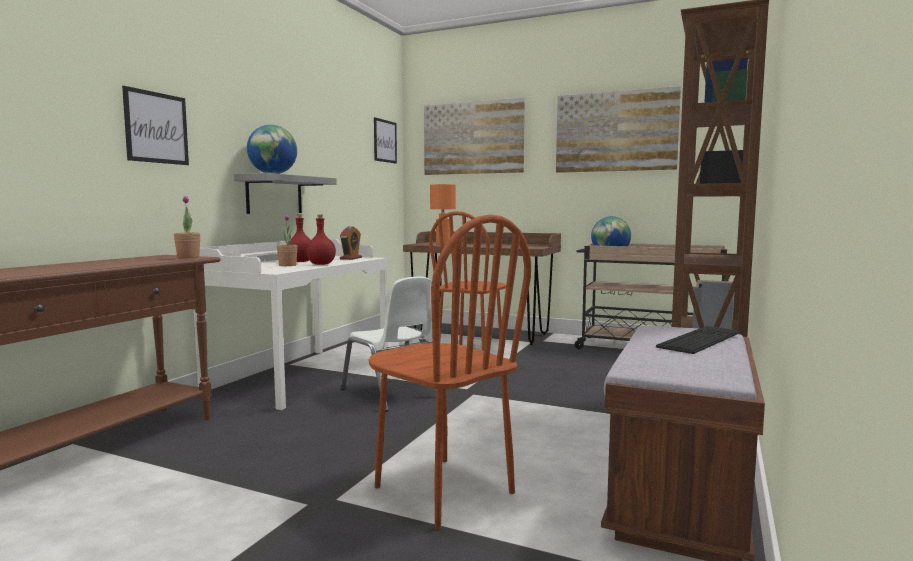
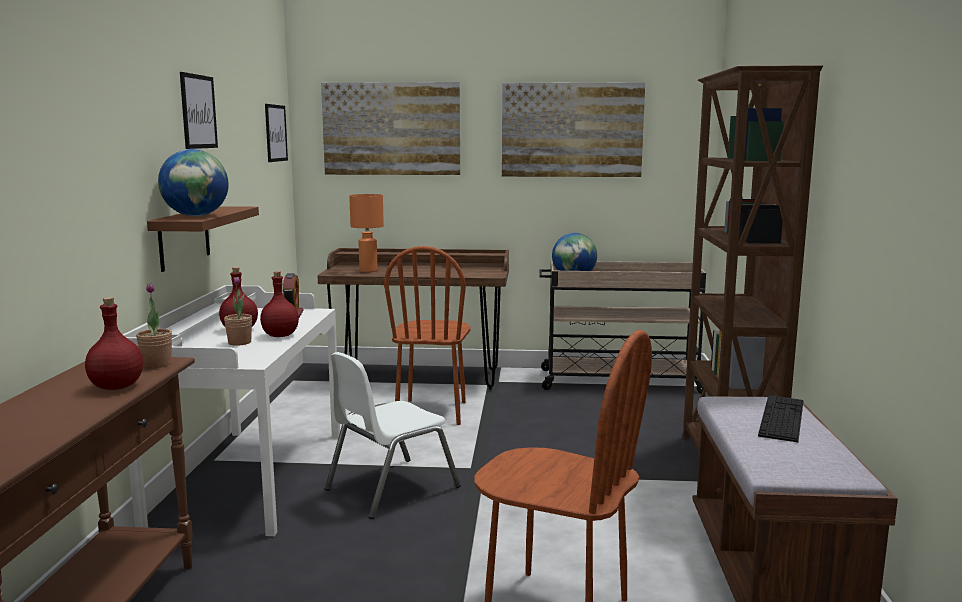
camera: 20 degrees left, 5 degrees up
(140, 262) = (117, 387): none -> red bottle
(156, 127) = (71, 179): picture -> picture (198, 111)
(274, 194) = (184, 238): grey shelf -> brown shelf
(392, 393) = (391, 488): white chair -> white chair turned 105 degrees clockwise

